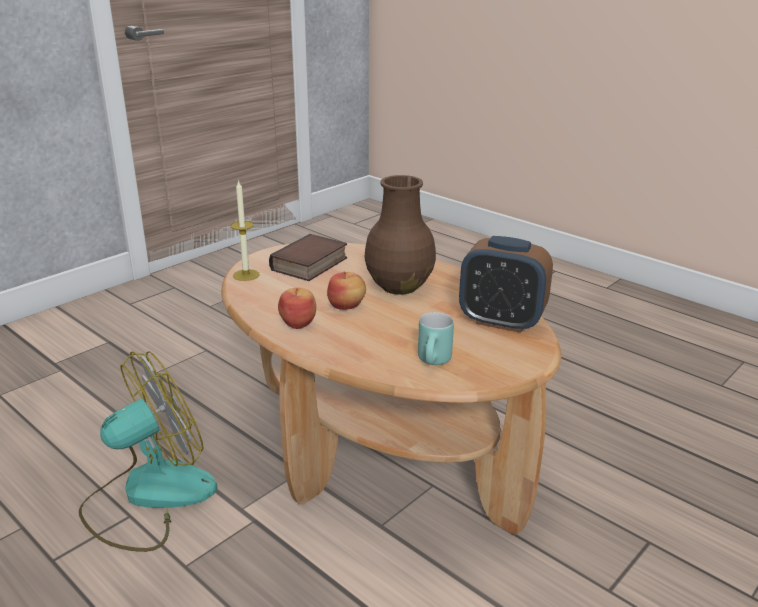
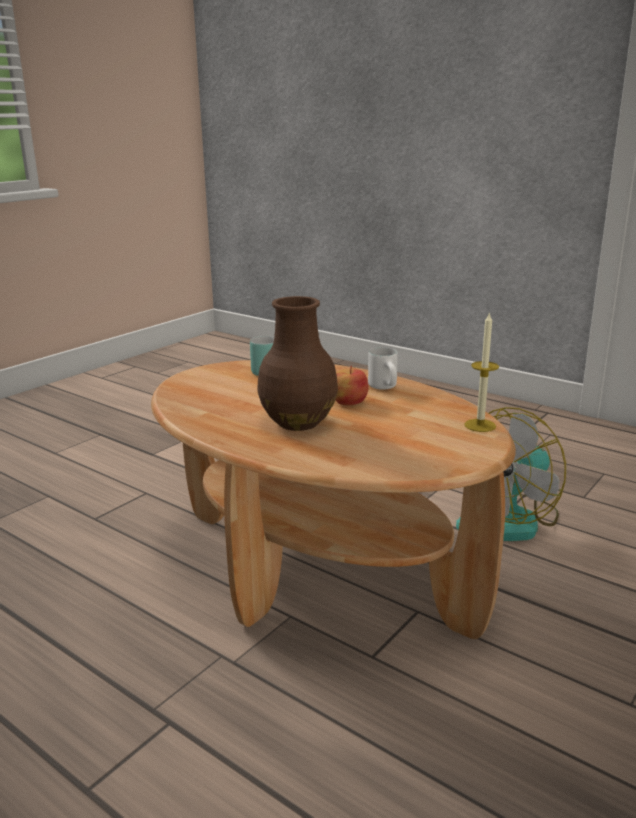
camera: 175 degrees right, 5 degrees down
(299, 322) = (386, 388): apple -> white mug
(310, 265) = (414, 441): book -> none
(501, 321) = (198, 398): alarm clock -> none

